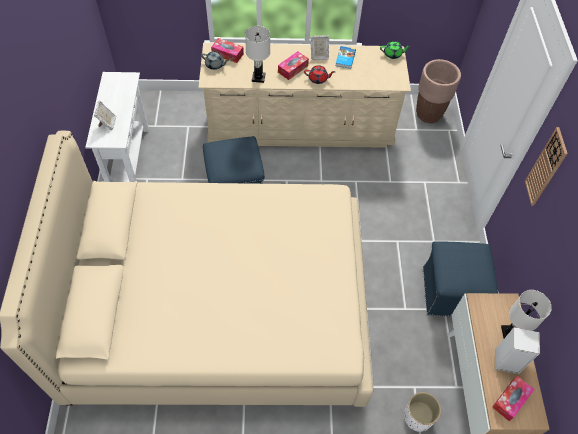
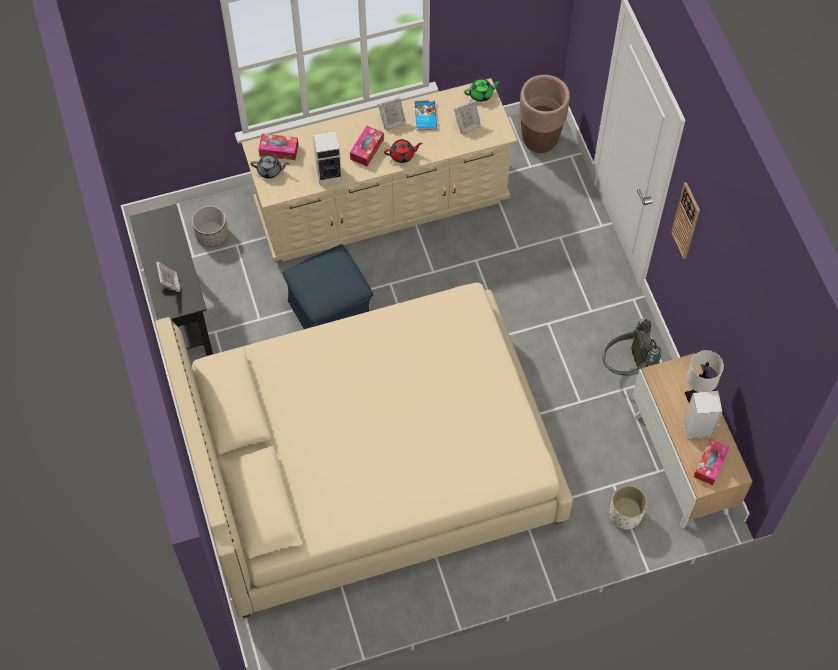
camera: 15 degrees left, 5 degrees up
(129, 159) = (181, 312): white console table -> black console table
(174, 115) = (211, 234): none -> planter
(258, 77) = (330, 173): white table lamp -> speaker
(375, 71) = (467, 125): none -> picture frame
(451, 292) = (627, 367): blue ottoman -> grey backpack

